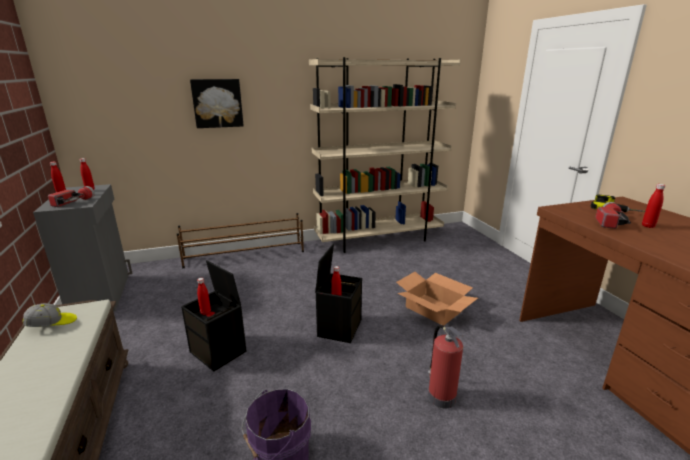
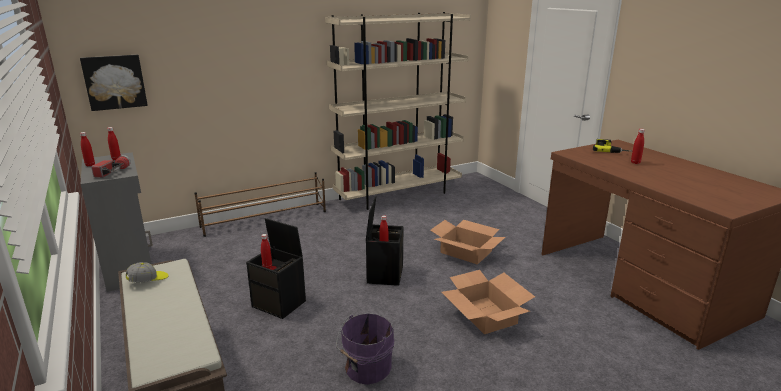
camera: 10 degrees left, 0 degrees up
(217, 103) = (235, 63): picture -> picture (114, 82)
(441, 396) = (486, 315): fire extinguisher -> cardboard box
(609, 222) = (607, 161): flashlight -> none

